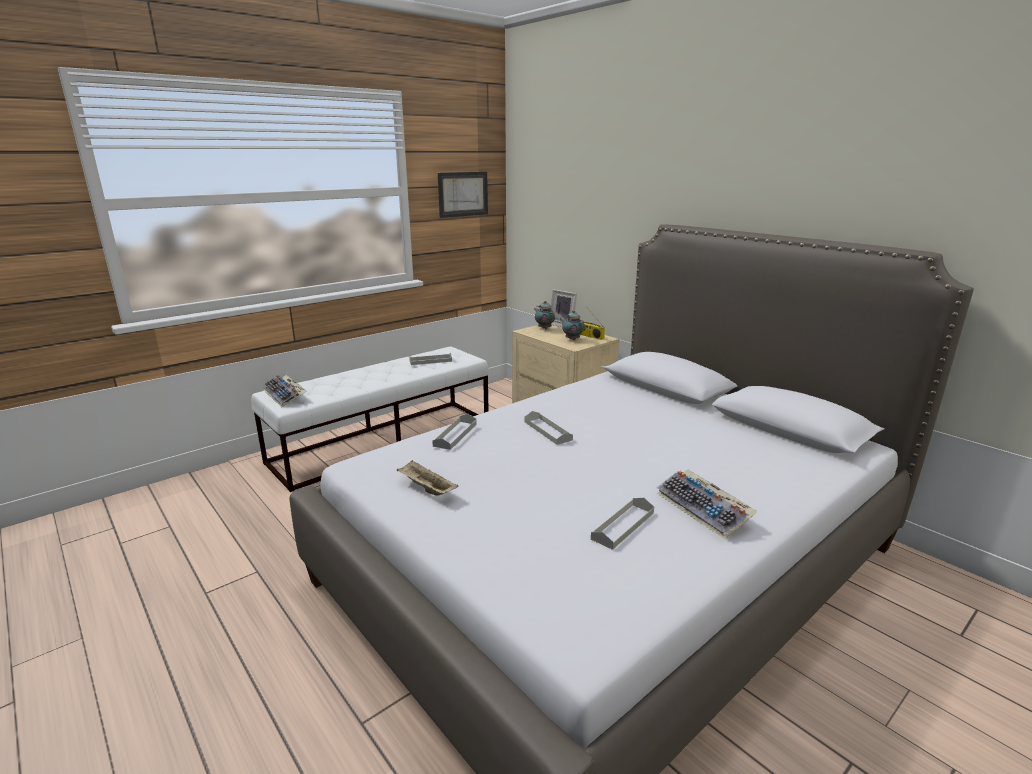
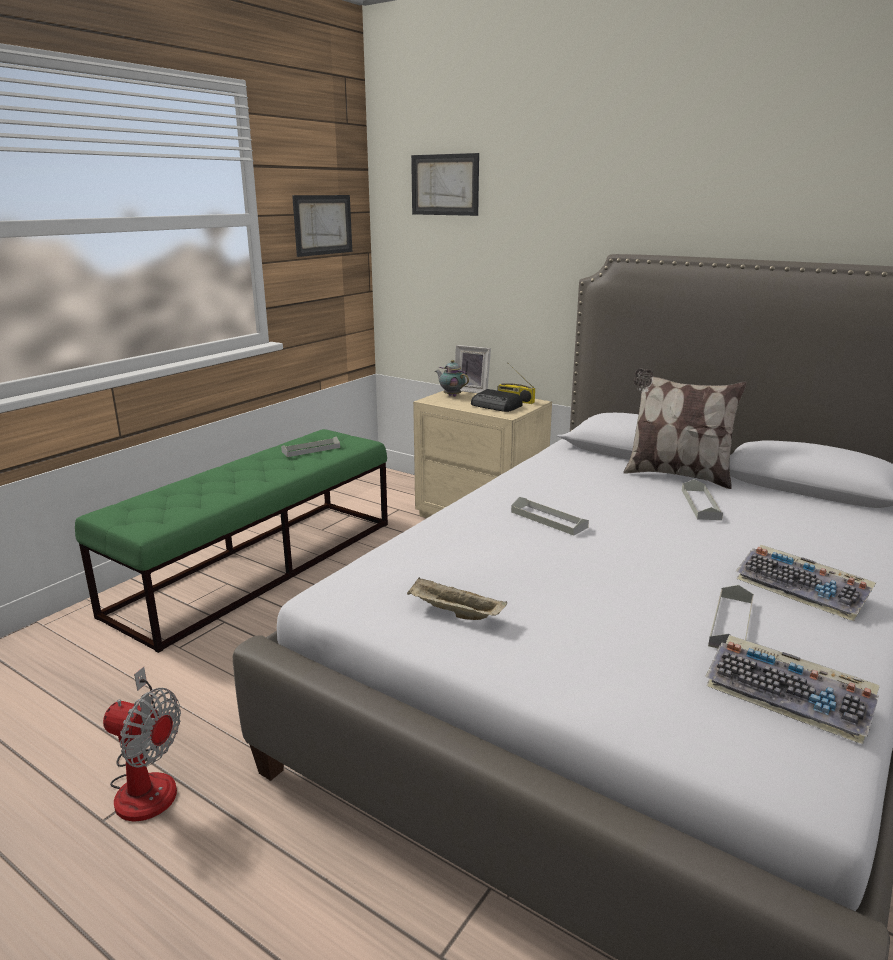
camera: 15 degrees left, 0 degrees up
(242, 573) = (147, 781): none -> fan
(285, 395) = (132, 514): keyboard -> keyboard (790, 697)
(384, 441) = (259, 565): white bench -> green bench
(455, 435) = (438, 538): grey tray -> grey tray (700, 504)
(554, 165) = (445, 185): none -> picture
(571, 339) = (496, 406): teapot -> radio
(679, 407) = (676, 475): none -> pillow

